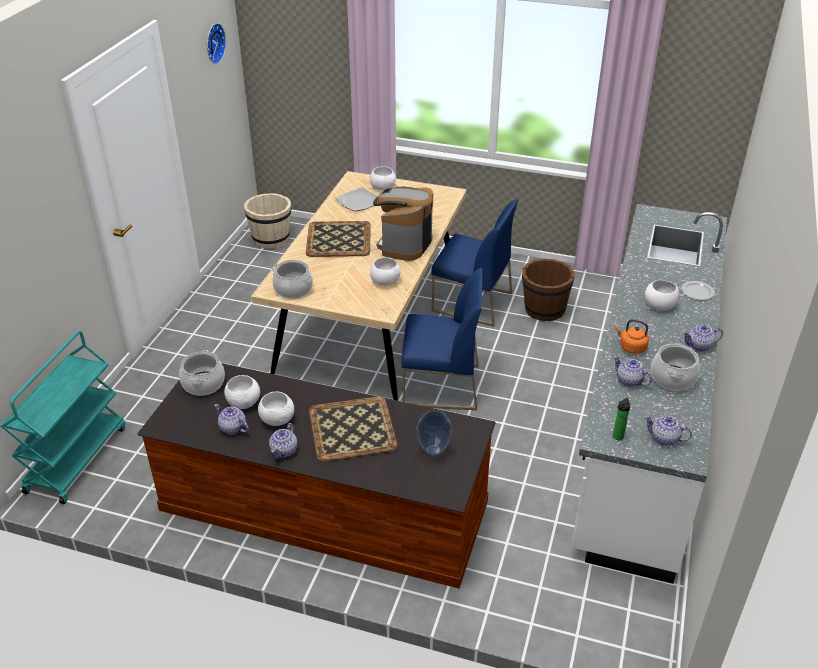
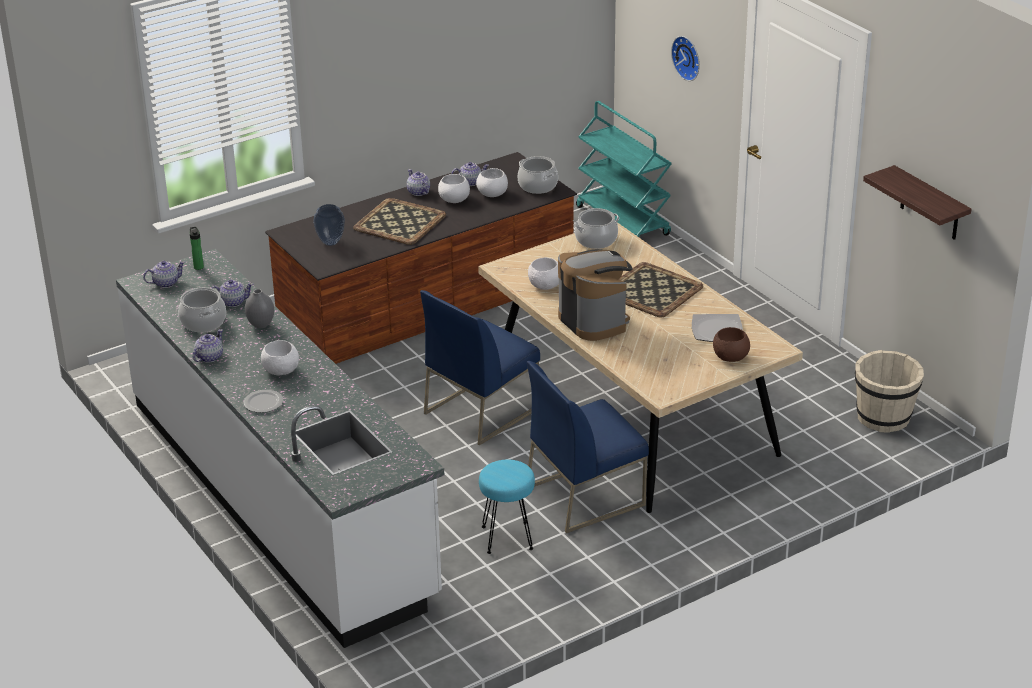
camera: 130 degrees right, 5 degrees down
(213, 43) = (950, 146): wall clock -> wall clock (688, 57)
(214, 99) = (930, 204): none -> shelf
(382, 188) = (730, 356): white bowl -> brown bowl
(544, 309) = (508, 538): brown bucket -> turquoise stool
(631, 347) = (261, 325): orange kettle -> grey vase

